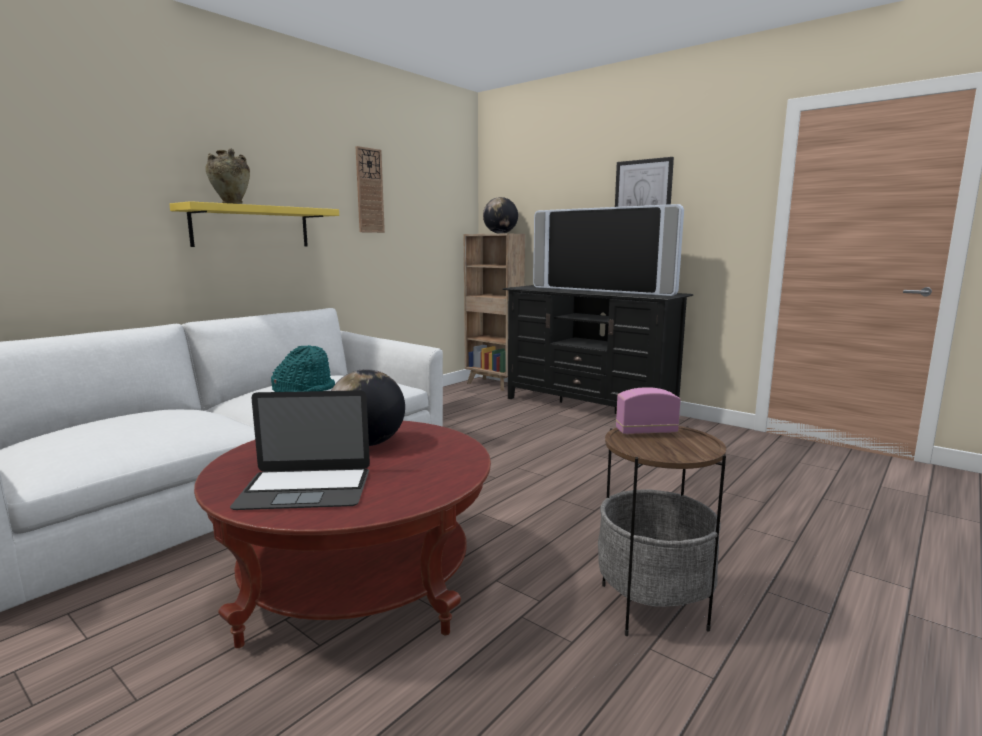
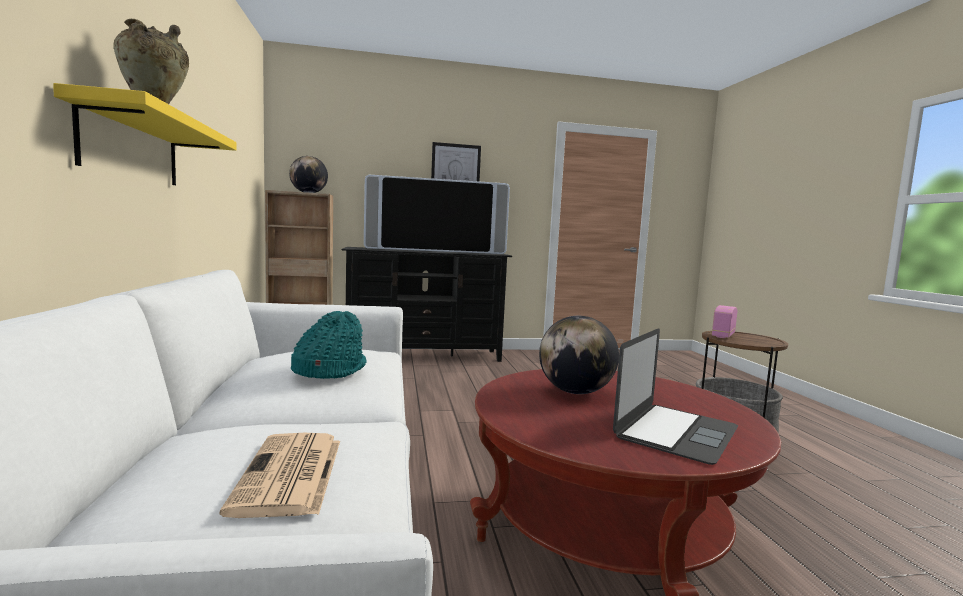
camera: 50 degrees left, 5 degrees down
(119, 432) = (290, 475): none -> newspaper
(369, 191) = (213, 124): wall clock -> none

